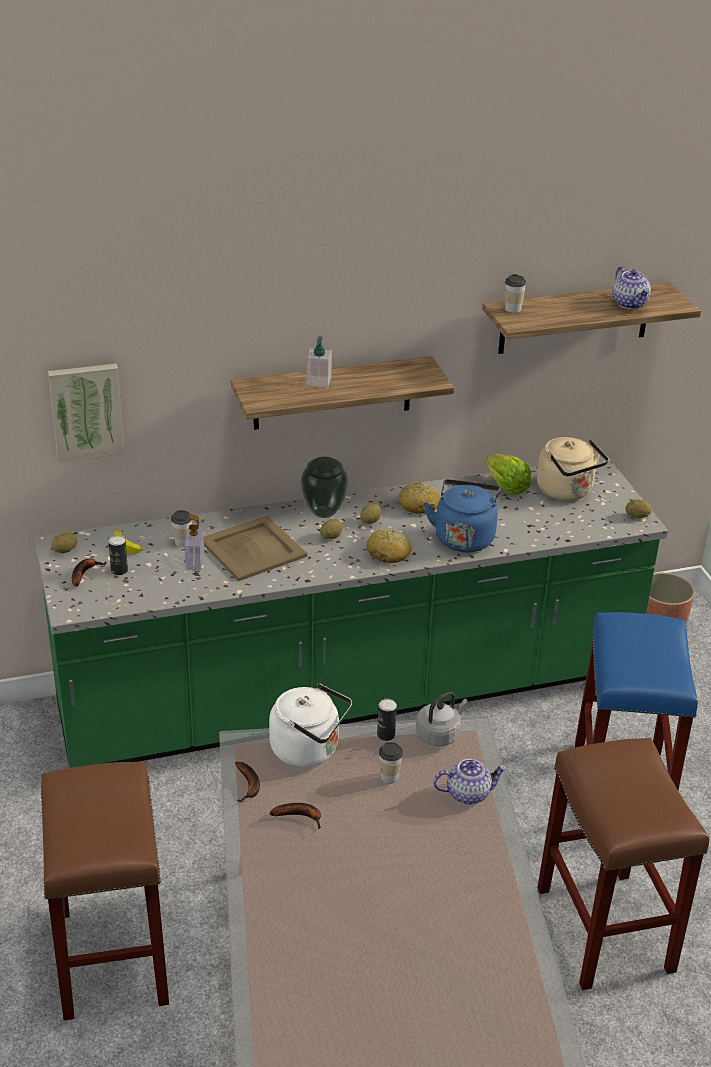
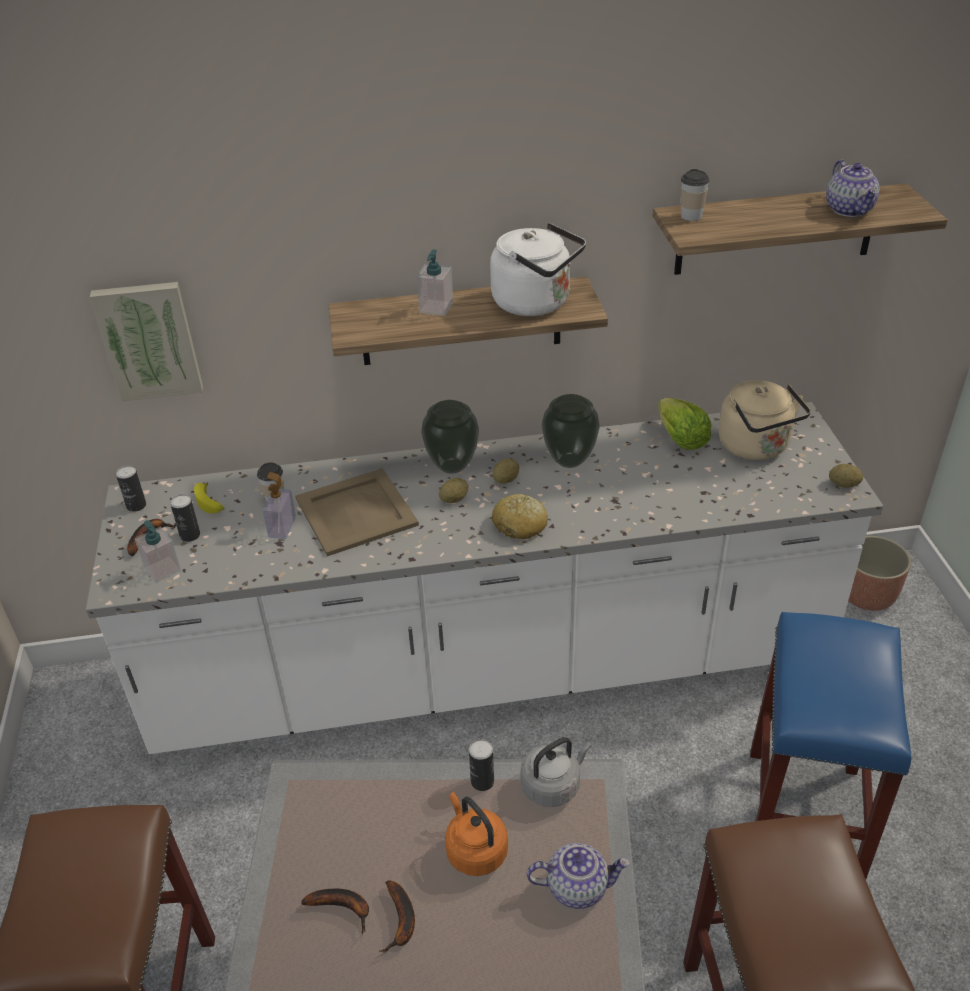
camera: 10 degrees right, 5 degrees up
(65, 550) = (136, 505): potato -> can
(105, 595) = (162, 569): none -> soap dispenser
(249, 785) = (288, 850): banana -> banana (401, 921)
(309, 750) = (378, 798): white kettle -> white kettle (536, 303)
(350, 695) = (491, 669): green counter -> white counter
(389, 777) = (475, 850): cup -> orange kettle
(419, 505) = (569, 460): bread -> vase
(464, 537) = (618, 505): blue kettle -> none

